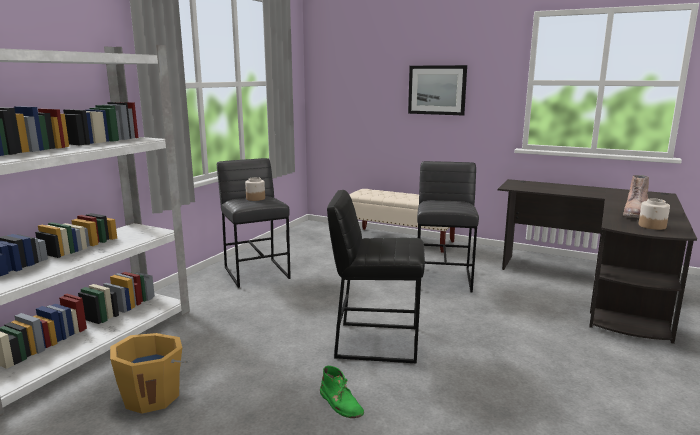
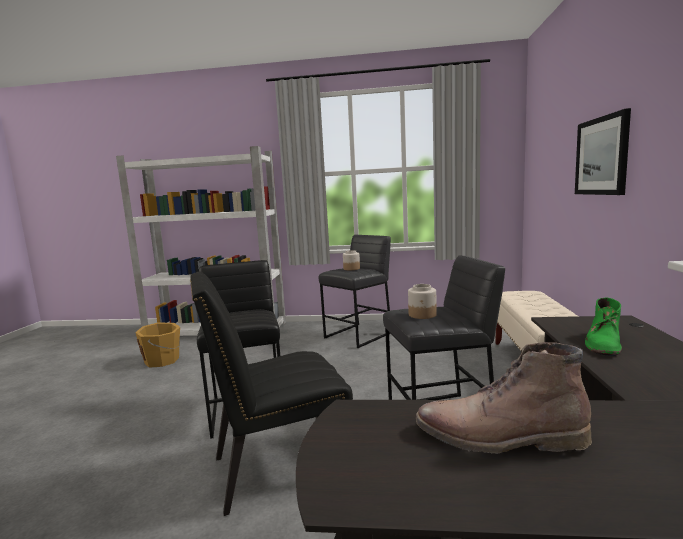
camera: 70 degrees right, 5 degrees down
(340, 403) = (144, 417): green boot -> green boot (603, 342)
(475, 336) = (280, 467): none -> black chair
(652, 226) = (386, 456): jar -> jar (422, 315)

